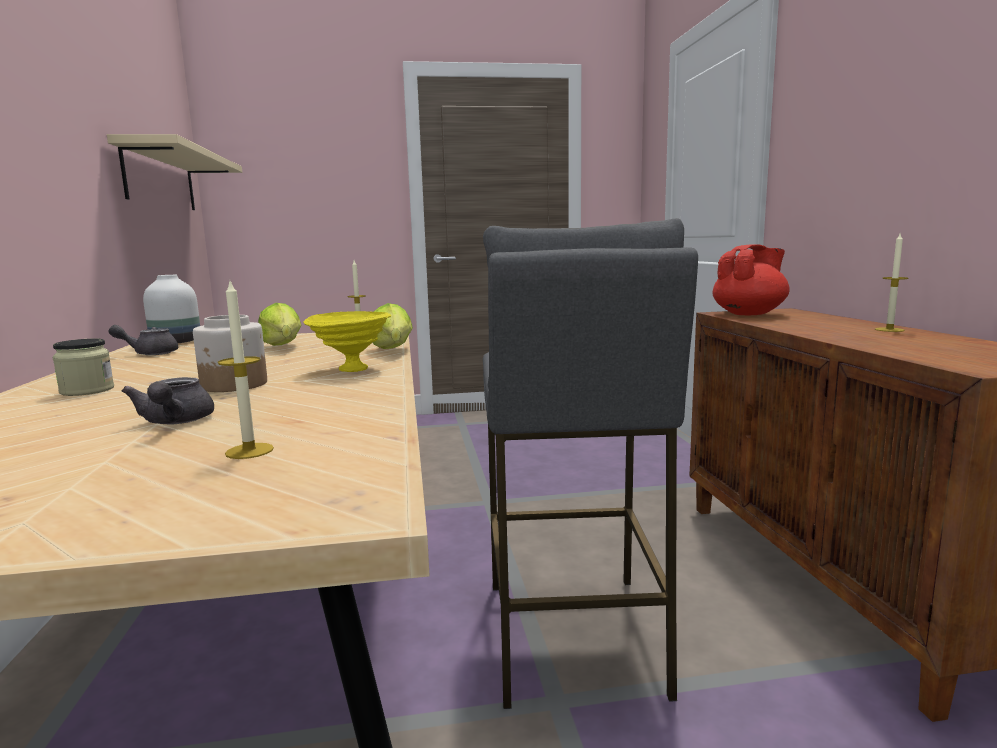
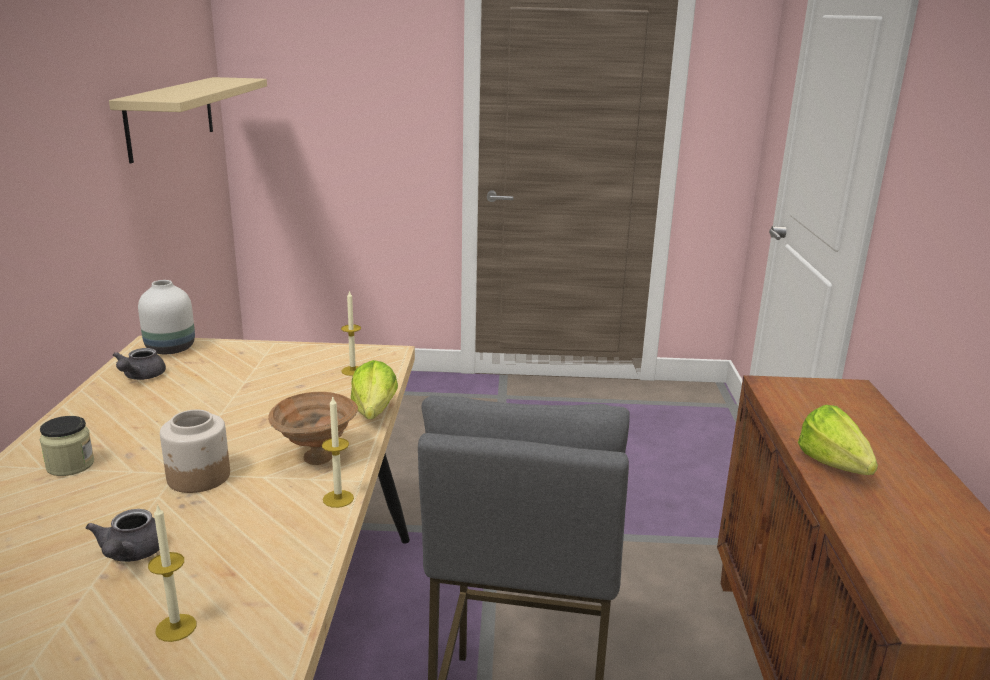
camera: 10 degrees right, 10 degrees up
(150, 353) = (140, 377): grey teapot -> grey teapot turned 75 degrees counterclockwise
(282, 348) = (268, 385): lettuce -> lettuce (836, 469)
(352, 369) = (316, 459): yellow bowl -> brown bowl
(749, 314) = (800, 395): red teapot -> none
(889, 330) = (923, 480): candle -> candle (338, 499)

